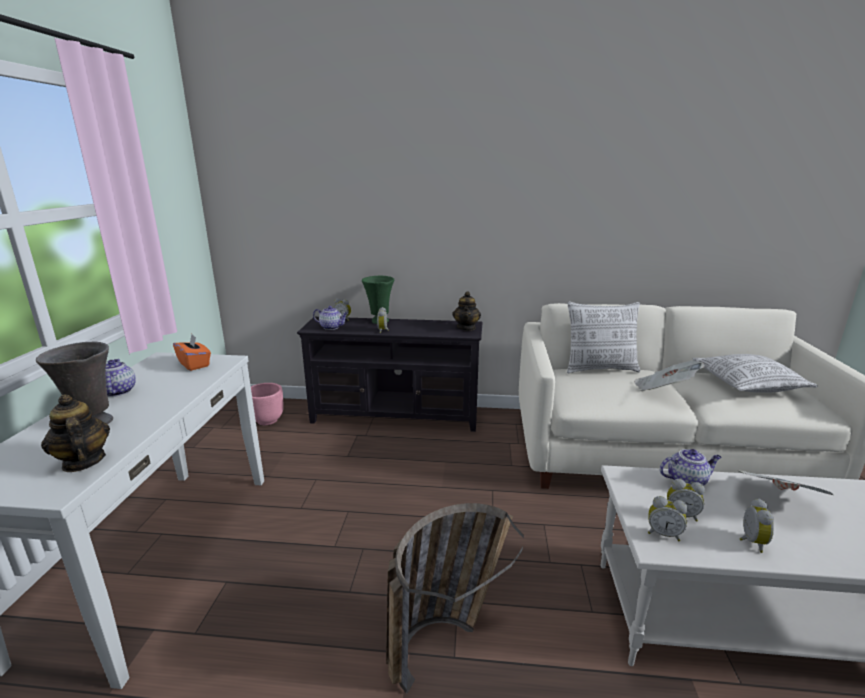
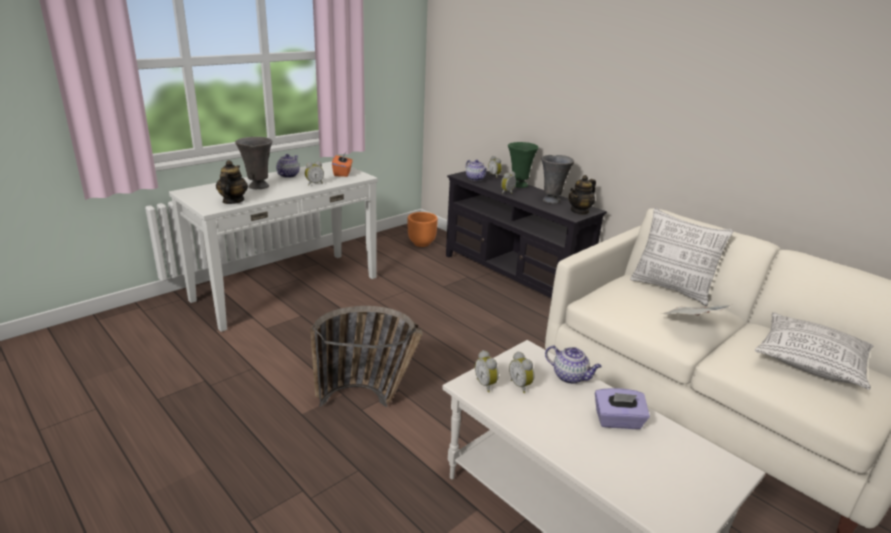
camera: 40 degrees right, 5 degrees up
(267, 420) = (421, 243): pink planter -> orange planter
(430, 326) = (552, 201): none -> grey vase
(750, 541) = (537, 420): alarm clock -> alarm clock (314, 183)
(776, 500) = (618, 421): newspaper -> purple tissue box

